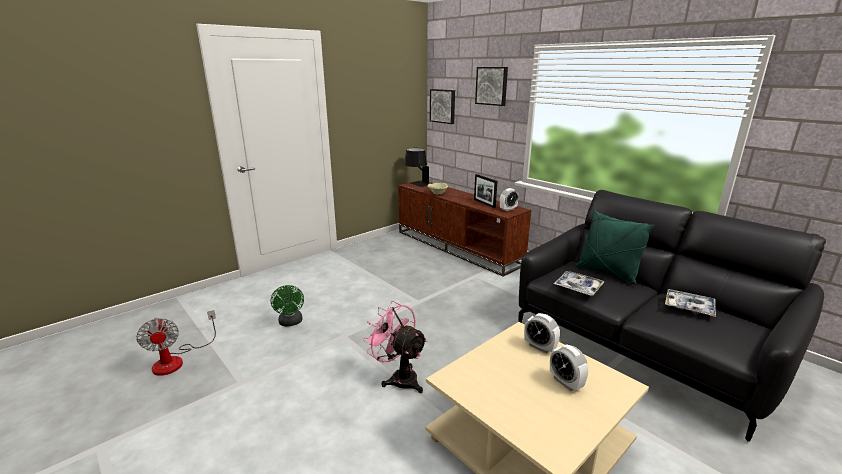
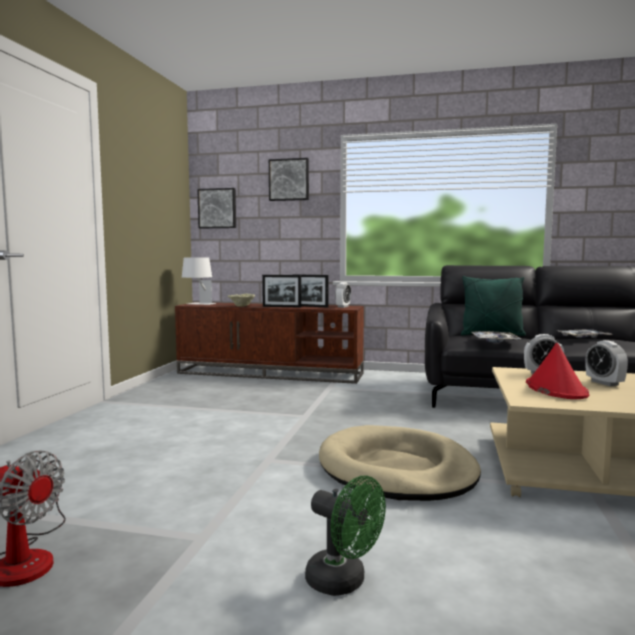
camera: 35 degrees left, 15 degrees down
(291, 323) = (170, 468): green fan -> green fan (344, 582)
(399, 377) = (396, 469): pink fan -> beige dog bed
(417, 184) = (198, 304): black table lamp -> white table lamp
(462, 200) = (281, 307): none -> picture frame
(502, 373) = (555, 389): none -> red hat
(565, 382) = (604, 383): alarm clock -> alarm clock turned 45 degrees clockwise

